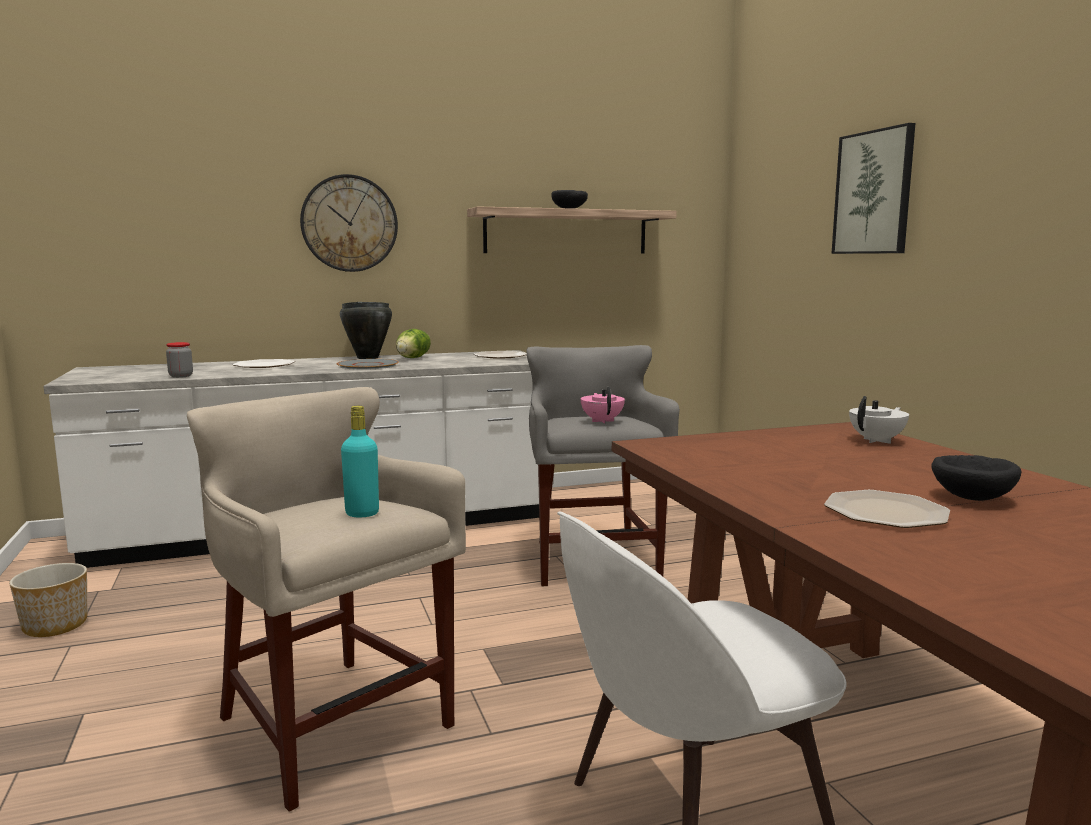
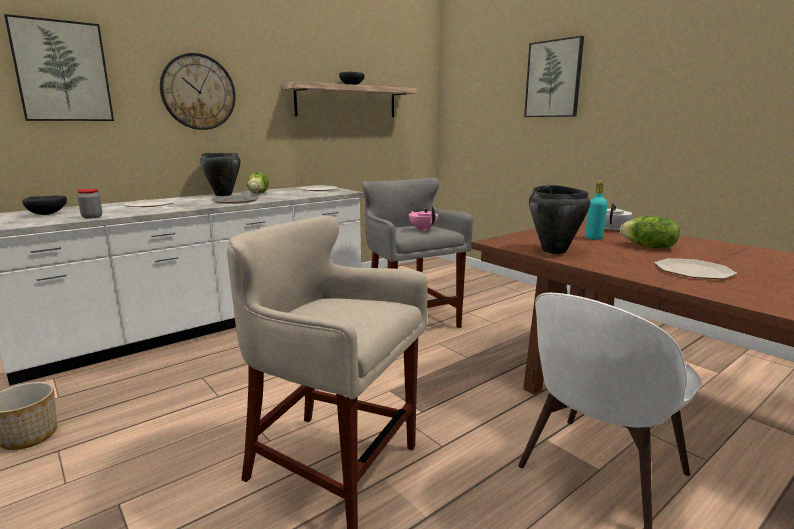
camera: 20 degrees left, 5 degrees up
(188, 203) = (62, 71): none -> picture
(362, 513) = (368, 310): turquoise bottle -> turquoise bottle (593, 238)
(711, 463) = (554, 251): none -> black cooking pot
(883, 472) = (648, 247): none -> lettuce
(973, 498) = (716, 257): black bowl -> black bowl (48, 214)

